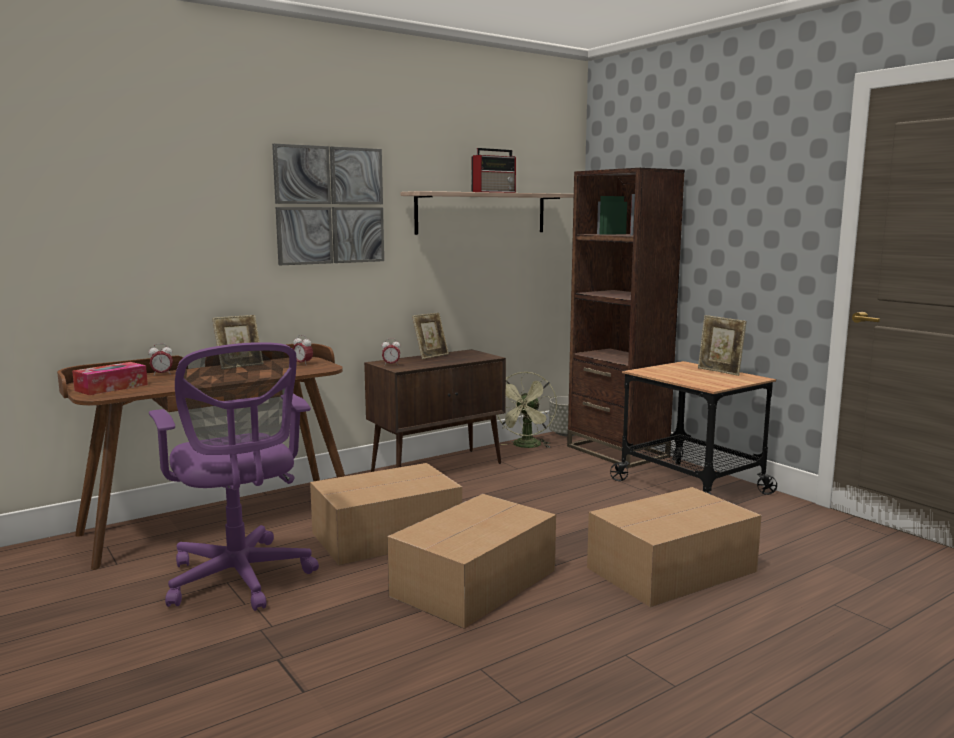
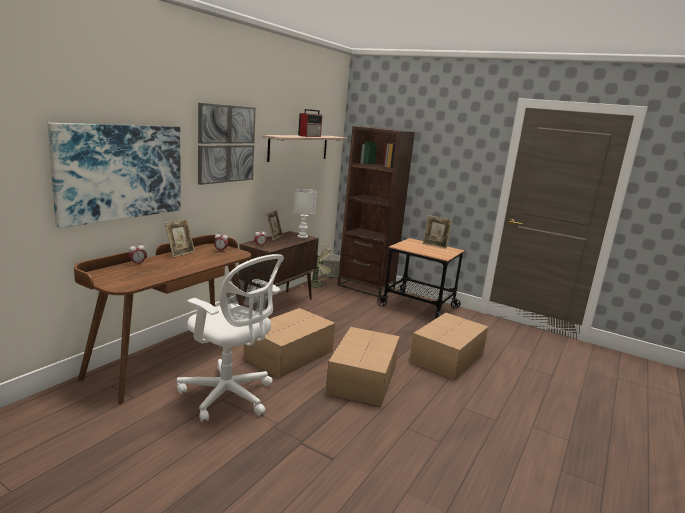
camera: 25 degrees left, 5 degrees up
(111, 387) = (119, 278): tissue box -> none
(141, 242) = (121, 172): none -> picture
(240, 580) = (229, 396): purple office chair -> white office chair
(480, 356) = (303, 236): none -> white table lamp

